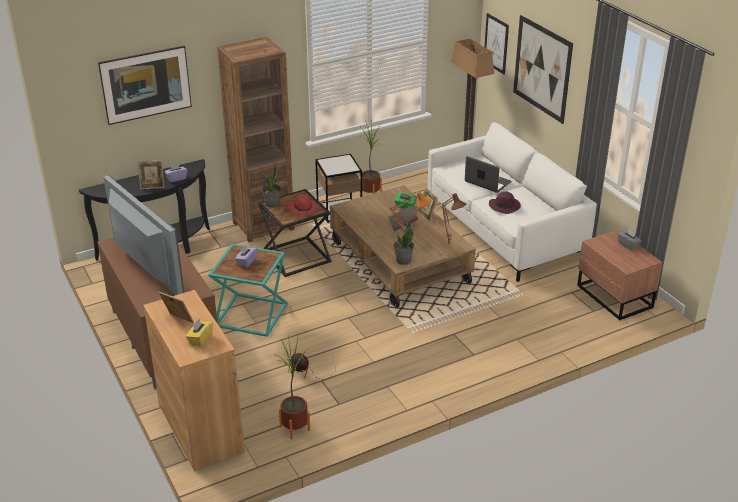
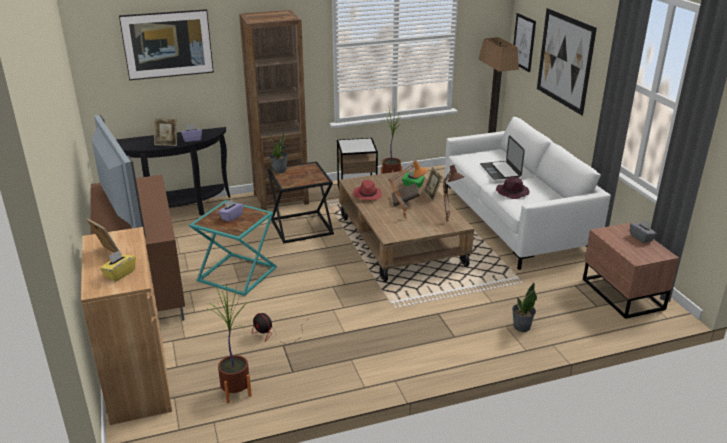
camera: 10 degrees right, 5 degrees down
(302, 209) = (306, 177): red hat -> red hat (367, 195)
(403, 260) = (395, 232): potted plant -> potted plant (521, 327)
(487, 182) = (500, 170): laptop -> laptop turned 150 degrees counterclockwise

